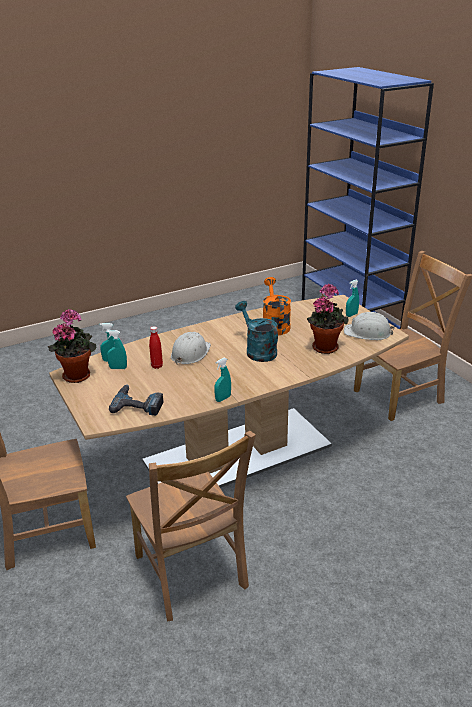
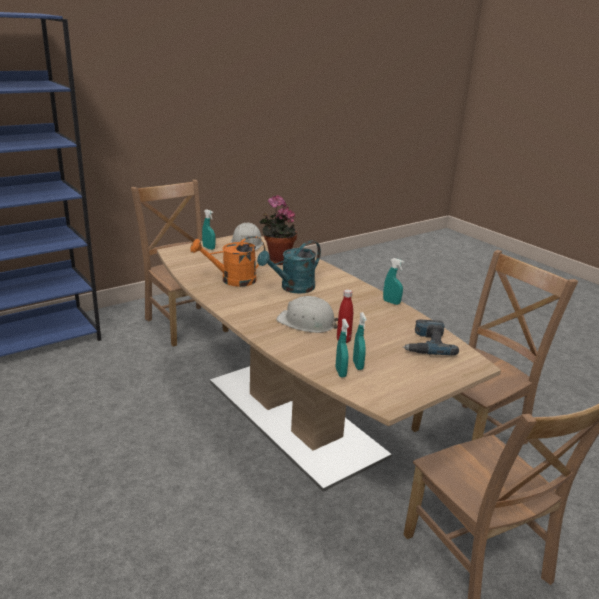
camera: 100 degrees left, 5 degrees down
(77, 374) = (385, 393): potted plant -> none

